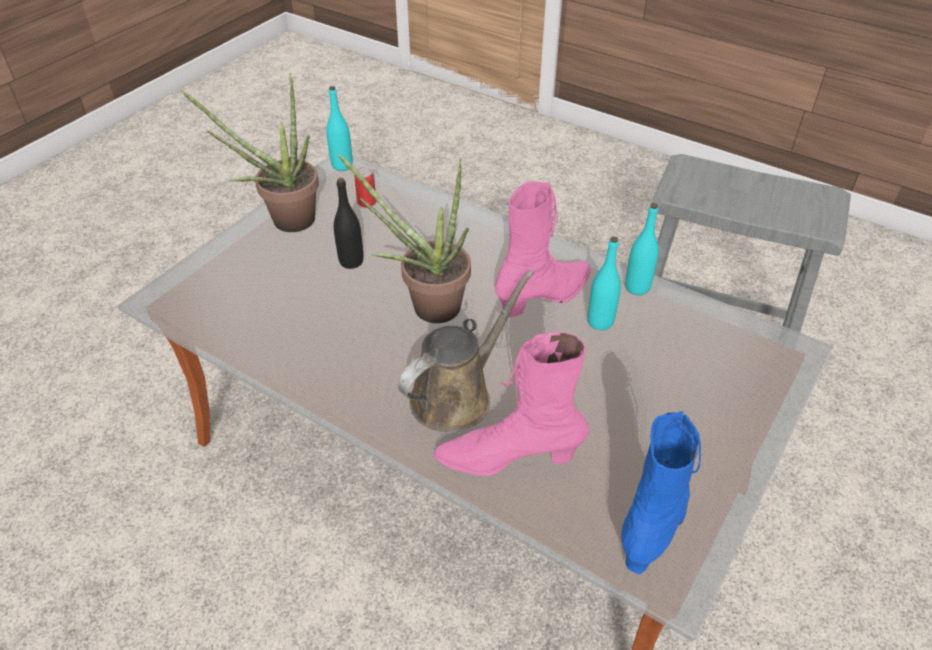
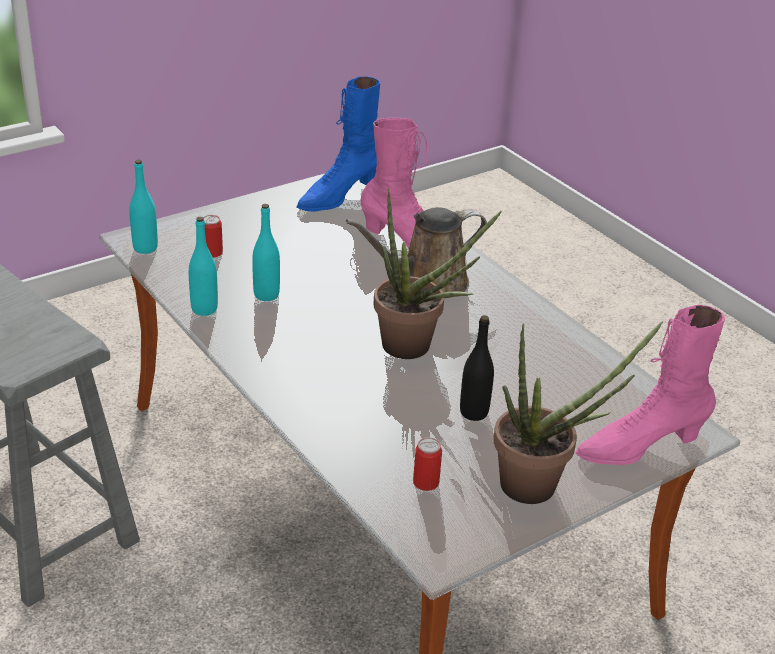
camera: 160 degrees left, 10 degrees down
(342, 165) = (436, 556): turquoise bottle -> turquoise bottle (145, 248)
(545, 297) = (297, 325): pink boot -> pink boot (640, 447)
(700, 358) = (212, 253): none -> can

